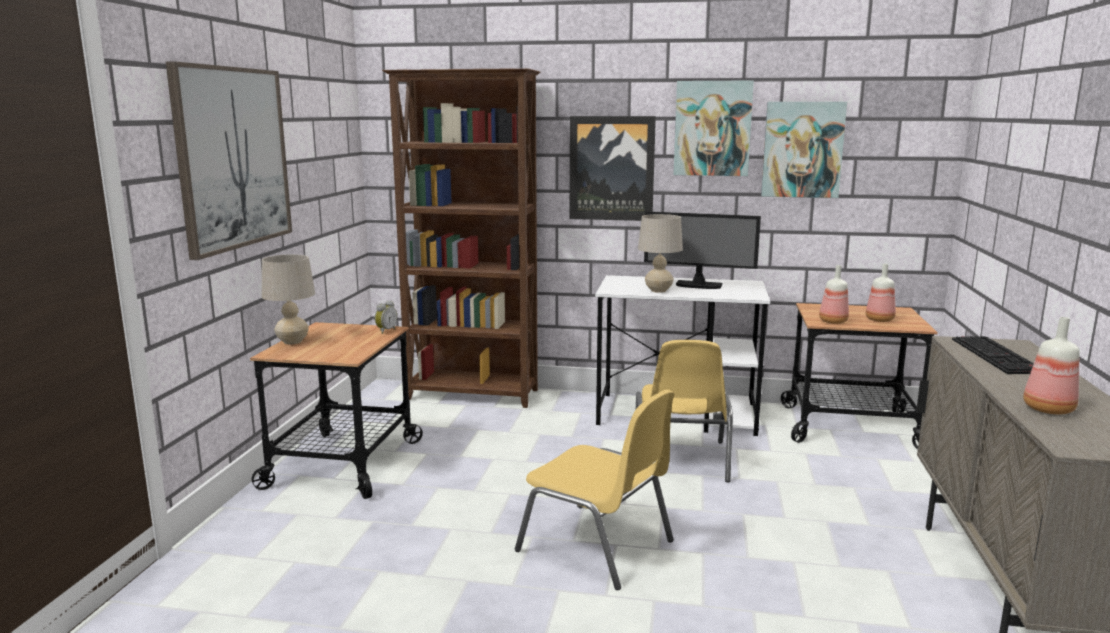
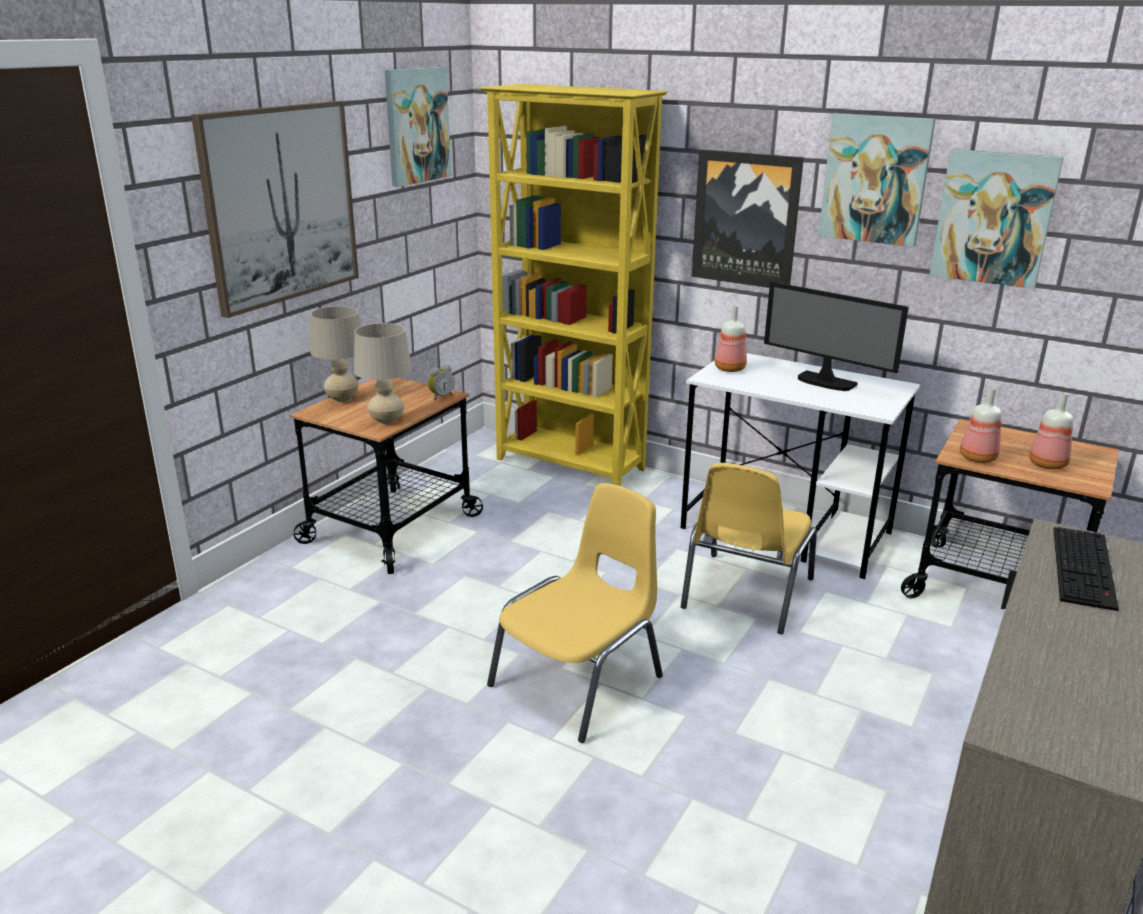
camera: 20 degrees right, 10 degrees up
(324, 103) = (416, 125): none -> picture
(473, 395) = (570, 465): brown bookcase -> yellow bookcase
(598, 546) = (580, 681): yellow chair -> yellow chair turned 105 degrees counterclockwise
(658, 290) = (766, 385): beige table lamp -> beige table lamp (387, 420)
(1046, 409) = (1042, 668): bottle -> bottle (728, 368)

